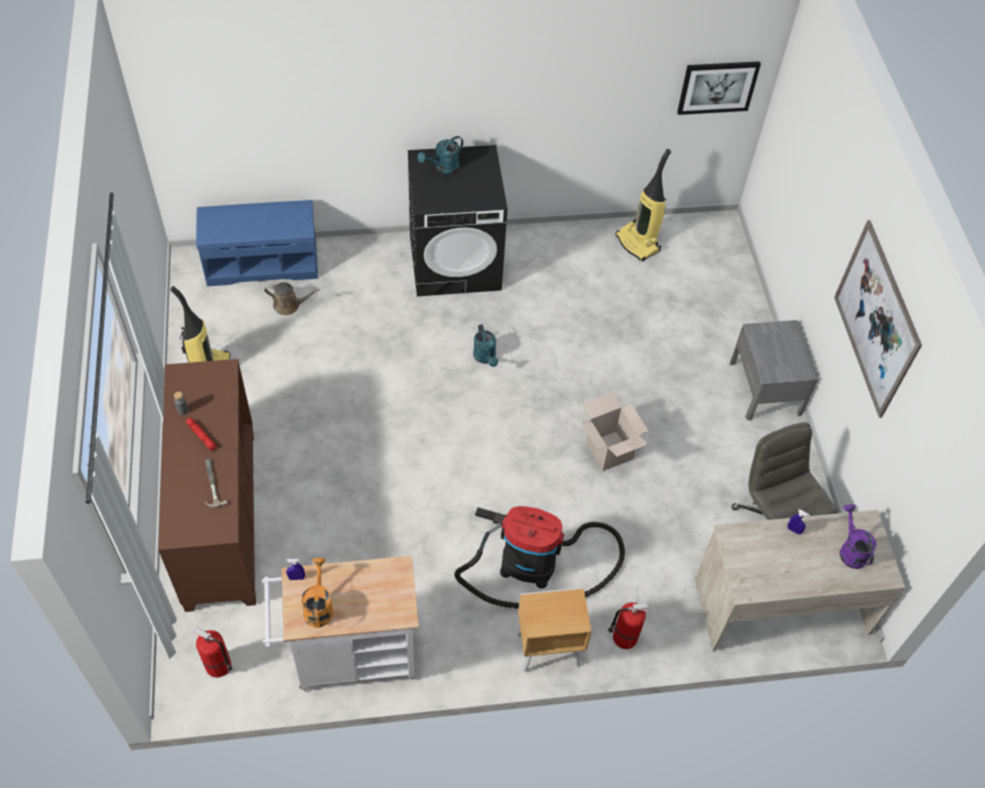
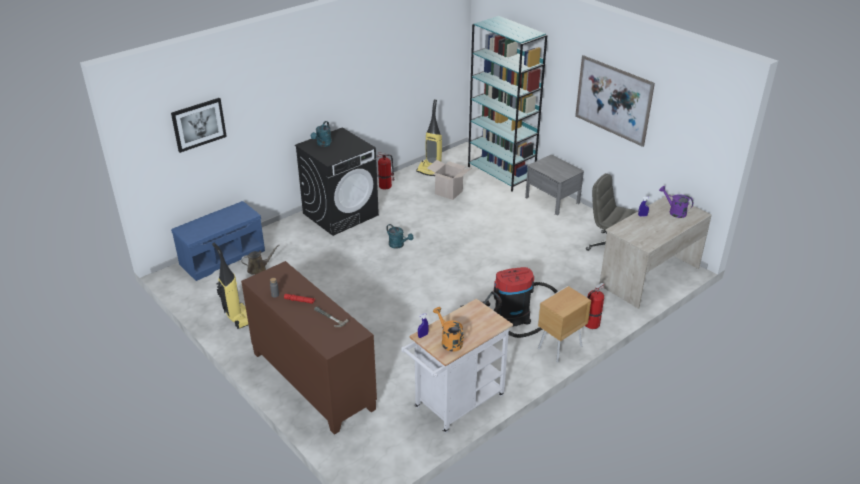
camera: 30 degrees left, 20 degrees down
(219, 665) = (382, 448): fire extinguisher -> fire extinguisher (386, 186)
(609, 451) = (503, 255): cardboard box -> cardboard box (448, 192)
(717, 87) = (444, 58): picture -> picture (198, 124)
(734, 298) = (501, 173): none -> turquoise bookcase

